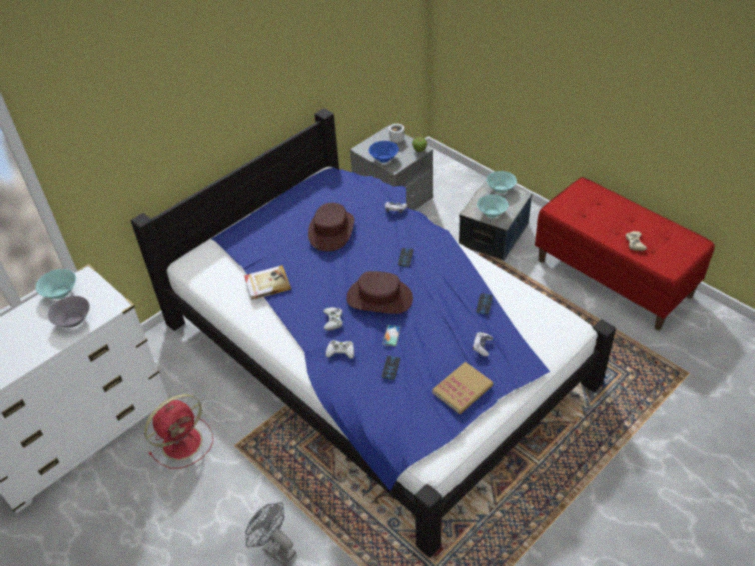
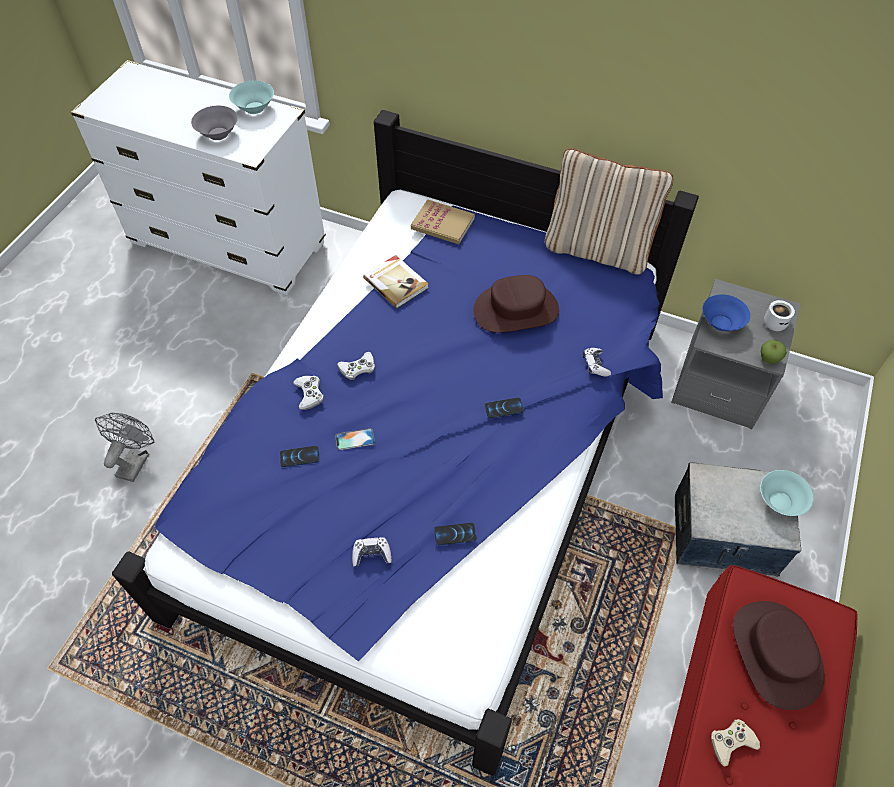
camera: 65 degrees right, 10 degrees up
(183, 441) = (245, 328): red fan -> none
(303, 181) = (597, 249): none -> beige pillow
(379, 298) = (415, 403): brown hat -> brown hat (776, 654)
(462, 389) = (286, 552): book -> book (442, 224)
(492, 213) = (717, 504): turquoise bowl -> none

